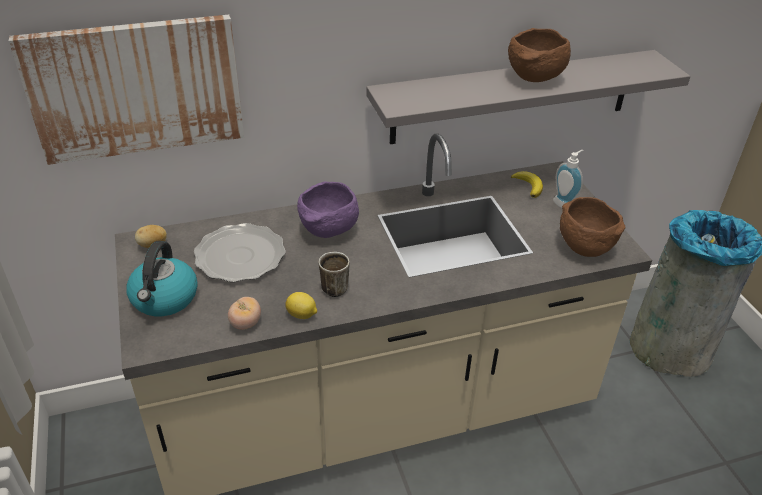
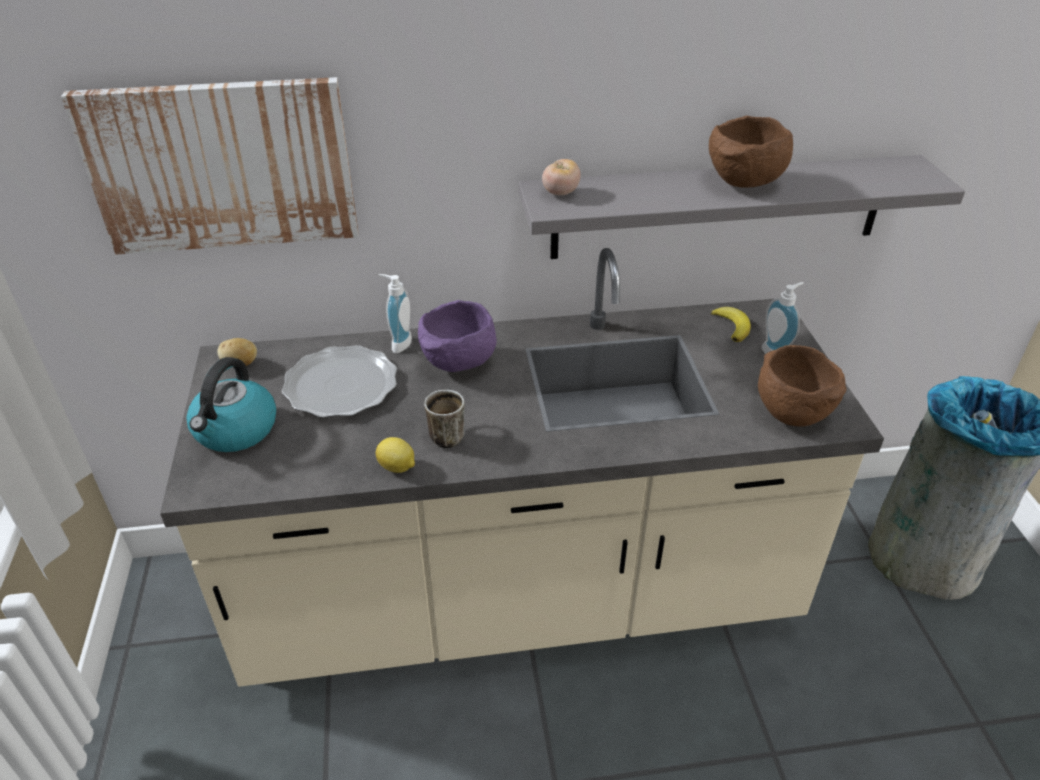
camera: 10 degrees right, 0 degrees up
(245, 323) = (324, 471): tomato -> tomato (560, 193)
(276, 219) = (398, 343): none -> soap dispenser

